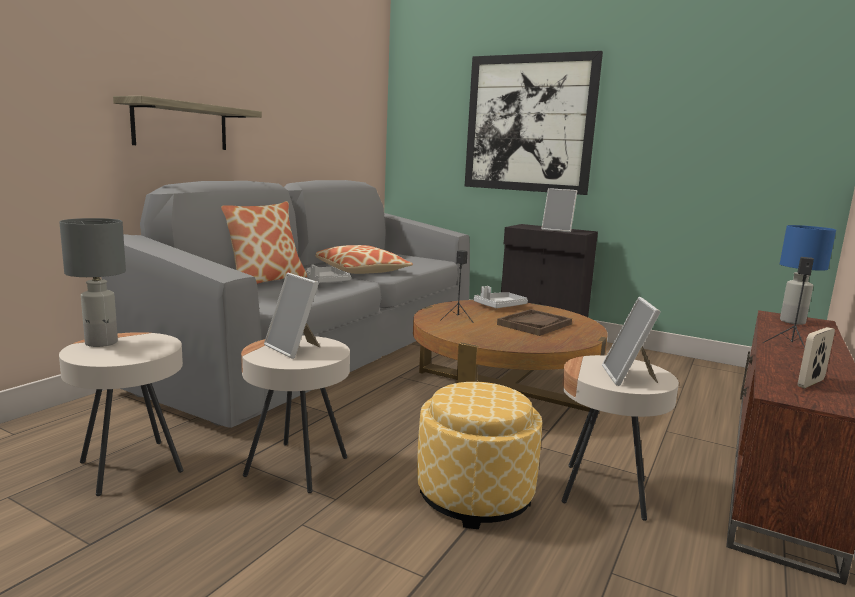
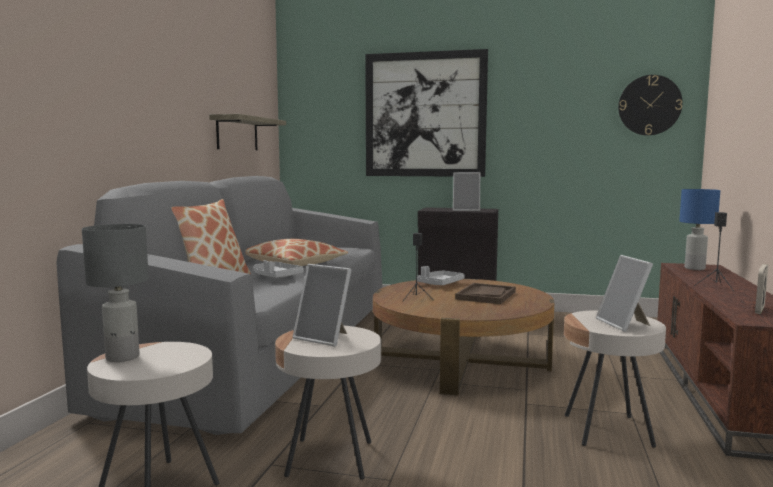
camera: 15 degrees left, 5 degrees down
(181, 126) = (118, 127): shelf -> shelf (237, 134)
(474, 495) = (509, 453): ottoman -> none
(790, 120) = (649, 105): none -> wall clock

